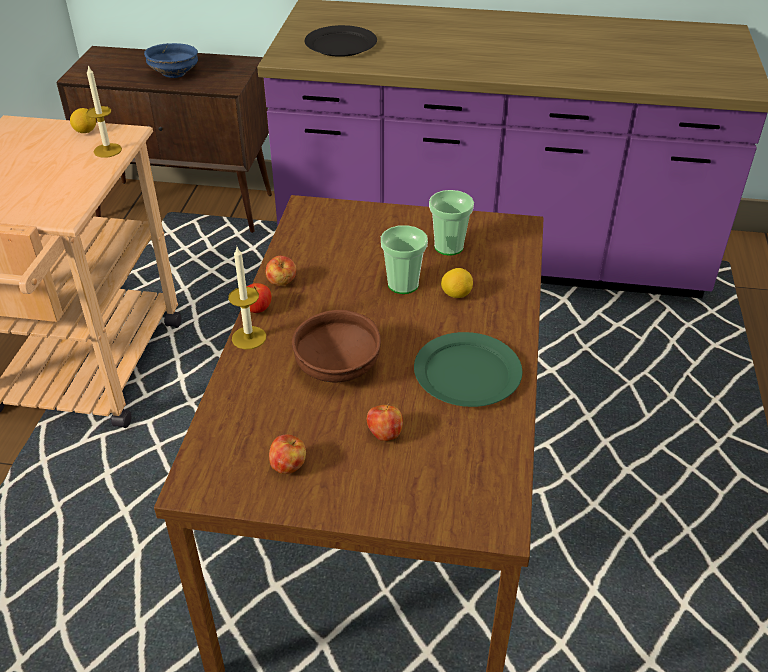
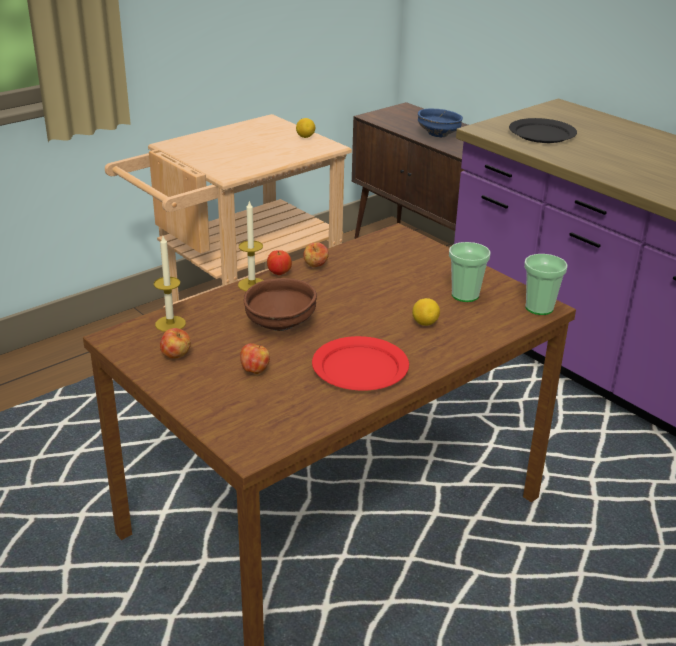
camera: 40 degrees right, 10 degrees down
(107, 150) = (303, 151): candle -> candle (170, 324)
(403, 284) = (395, 301): cup -> cup (539, 308)
(467, 372) = (360, 367): green plate -> red plate

